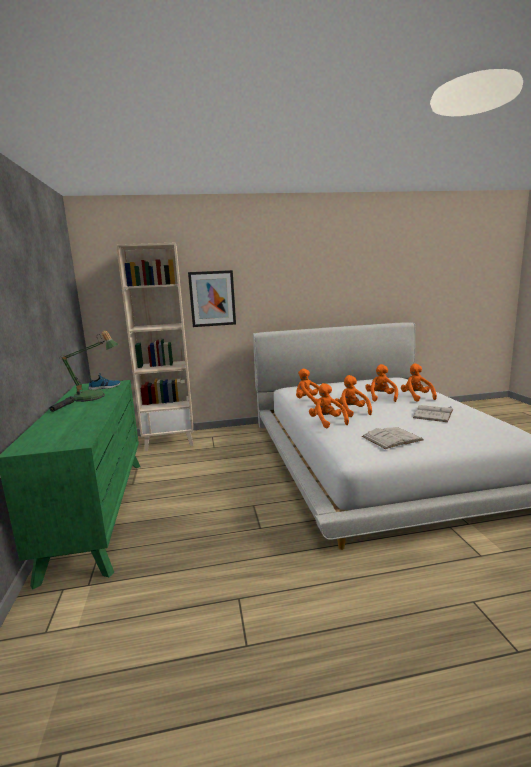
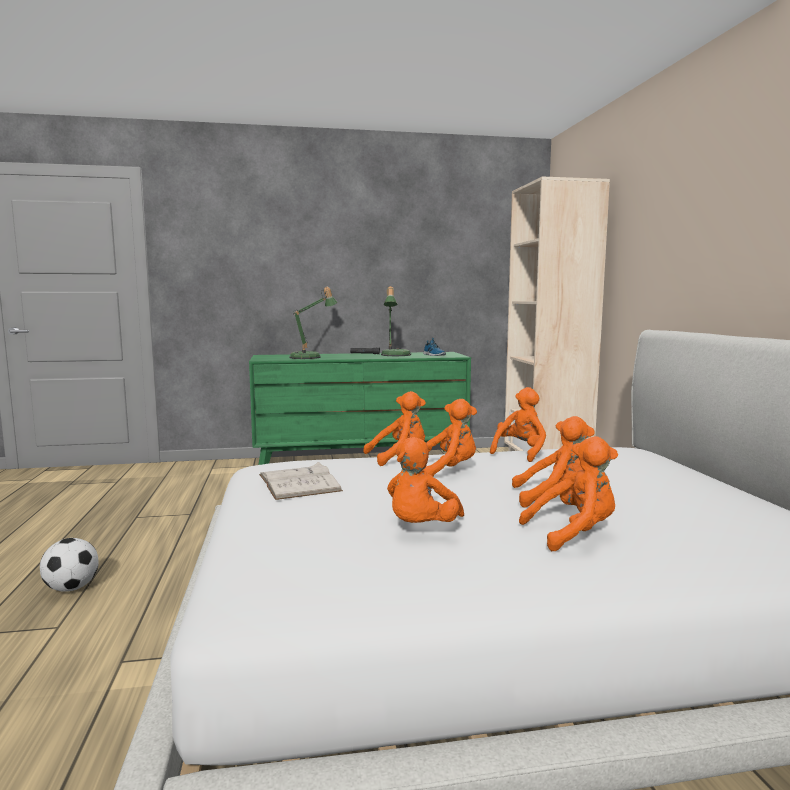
camera: 90 degrees right, 5 degrees down
(75, 424) = (310, 357): none -> table lamp
(212, 298) = (637, 262): picture -> none
(421, 621) = (72, 588): none -> football
(433, 413) = (421, 528): white book -> orange plush toy

